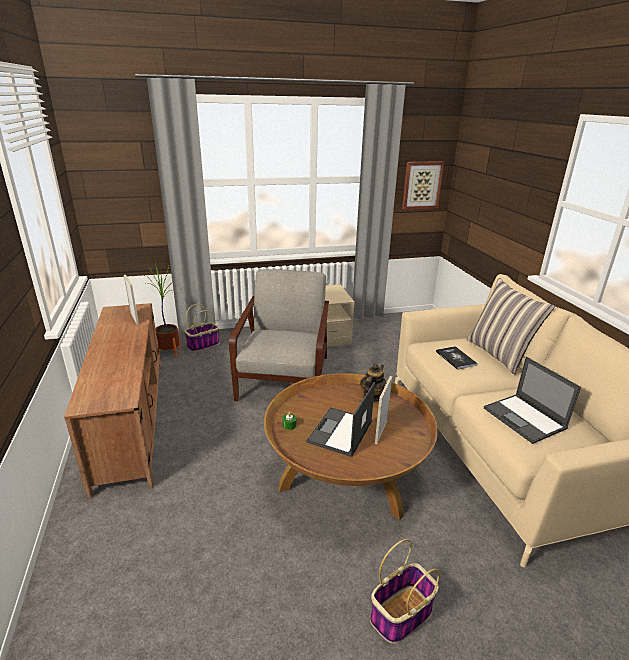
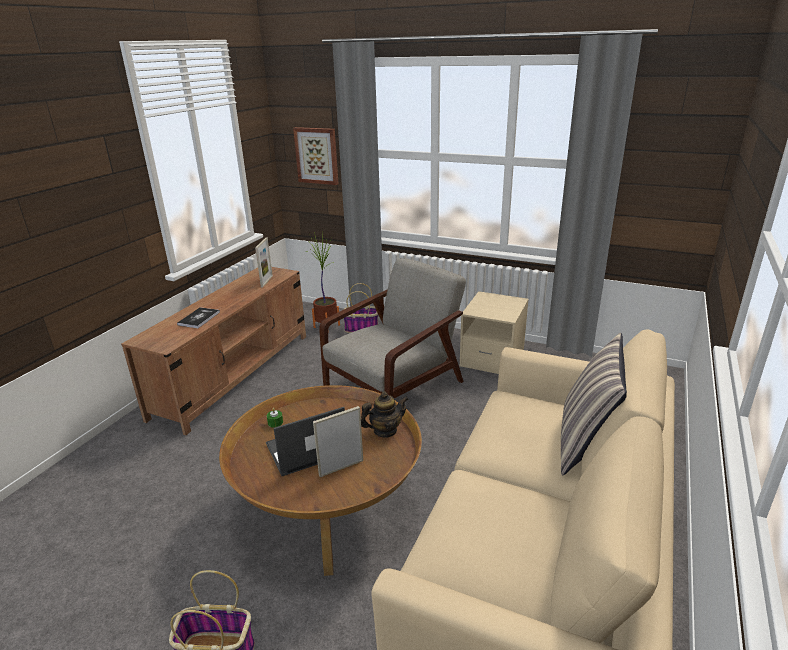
camera: 40 degrees right, 0 degrees up
(421, 185) = (675, 181): picture -> picture (317, 155)
(455, 358) = (513, 425): book -> book (199, 318)
(525, 419) = (480, 529): laptop -> none

